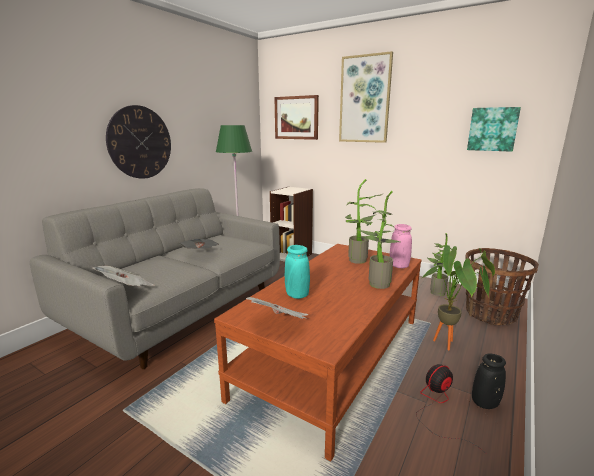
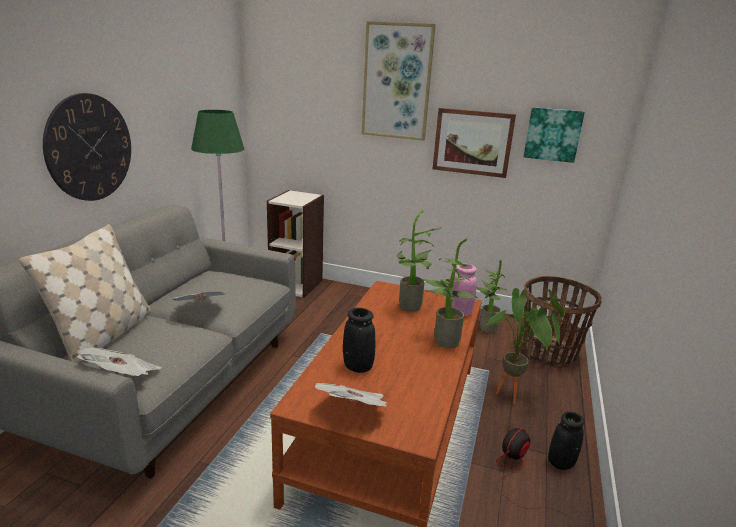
camera: 15 degrees left, 5 degrees up
(130, 265) = (103, 336): none -> beige pillow
(296, 118) = (299, 96): picture -> picture (472, 142)
(297, 295) = (357, 367): turquoise vase -> black vase

